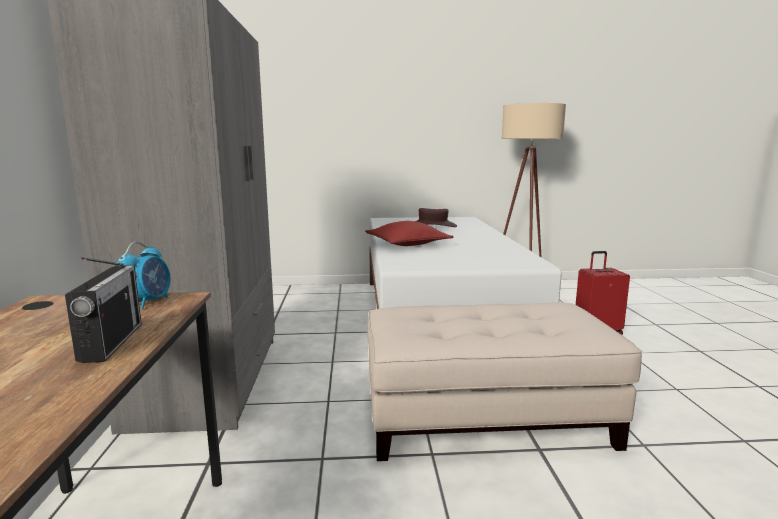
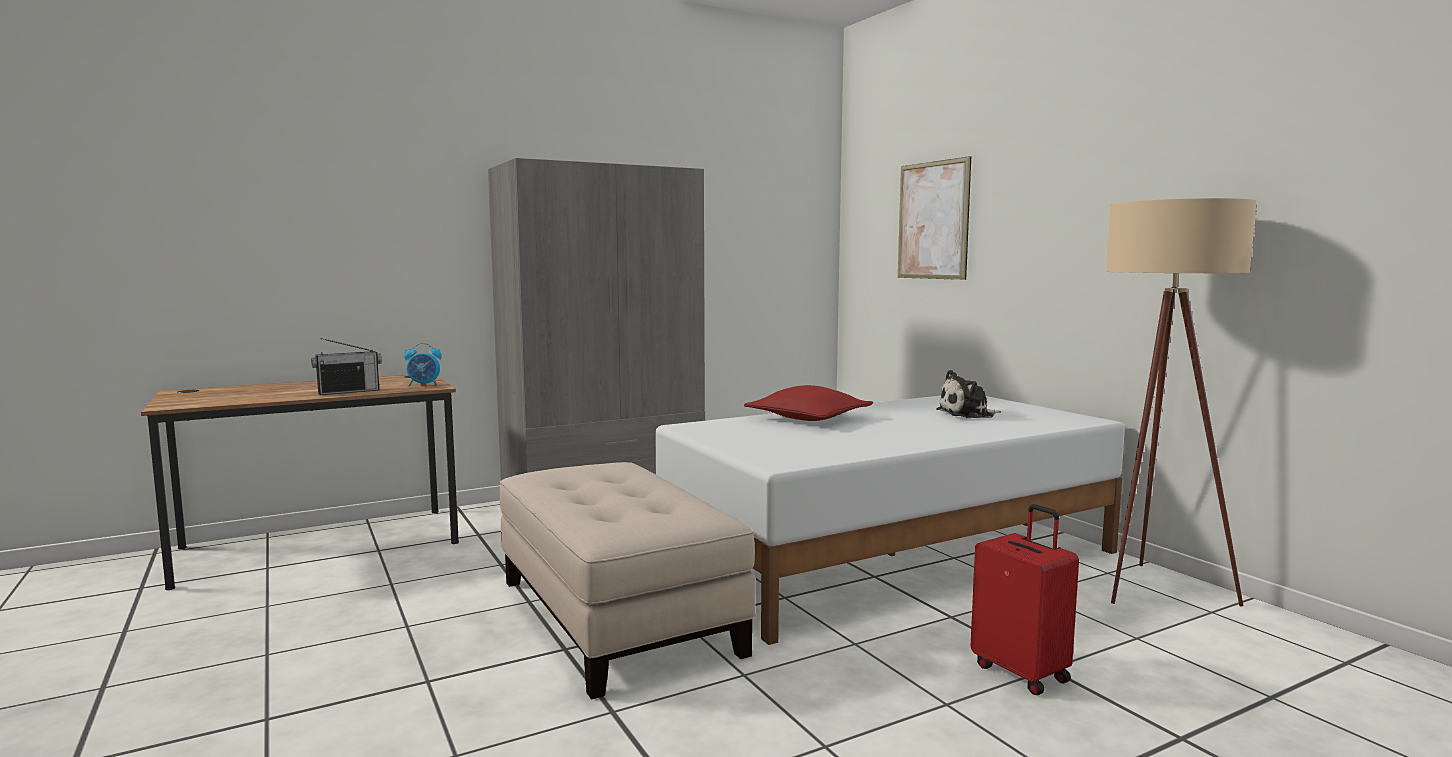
camera: 65 degrees right, 5 degrees down
(325, 106) = (932, 220): none -> picture
(433, 225) = (968, 414): brown hat -> plush toy

